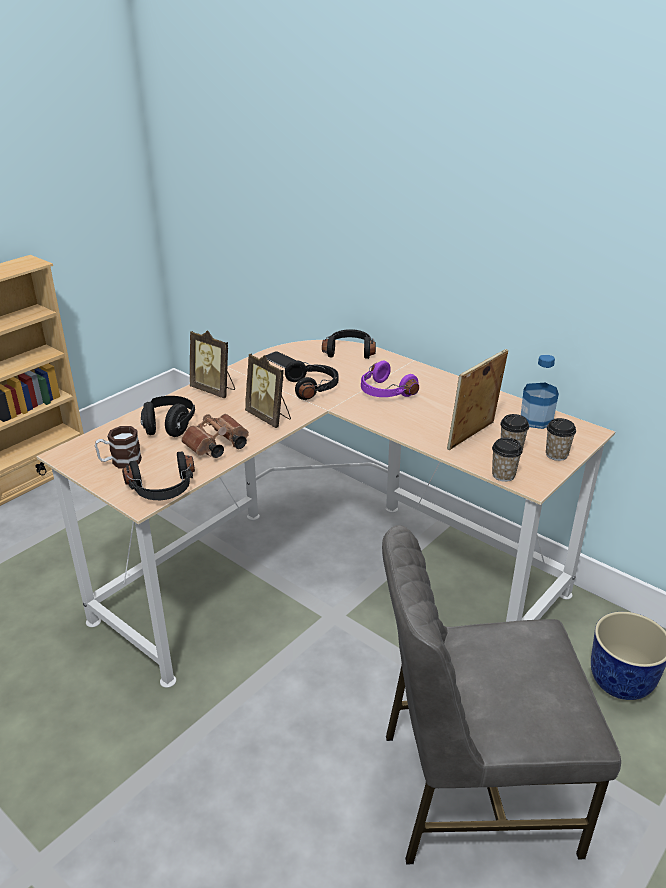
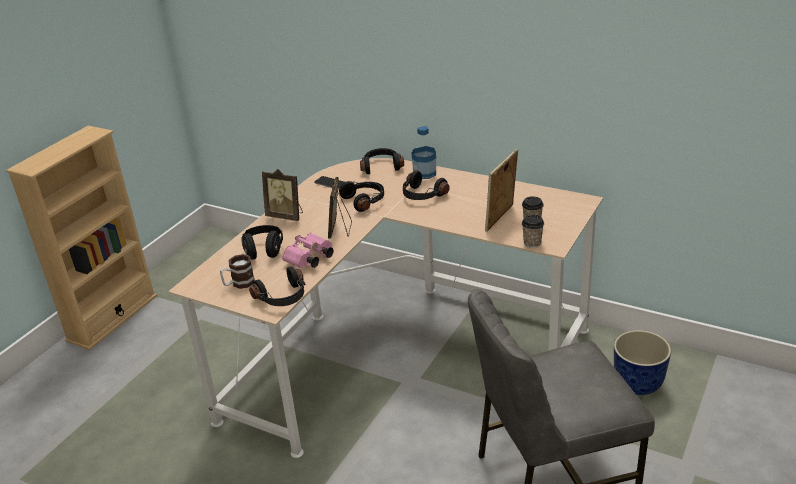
camera: 10 degrees left, 0 degrees up
(216, 447) = (309, 260): brown binoculars -> pink binoculars
(269, 417) = (340, 230): picture frame -> picture frame turned 60 degrees clockwise
(384, 392) = (422, 195): purple headphones -> black headphones
(536, 420) = (543, 198): bottle -> bottle (424, 173)
(556, 455) = (565, 221): cup -> none

